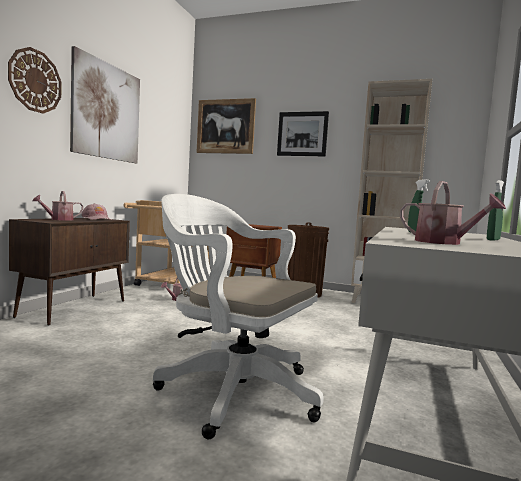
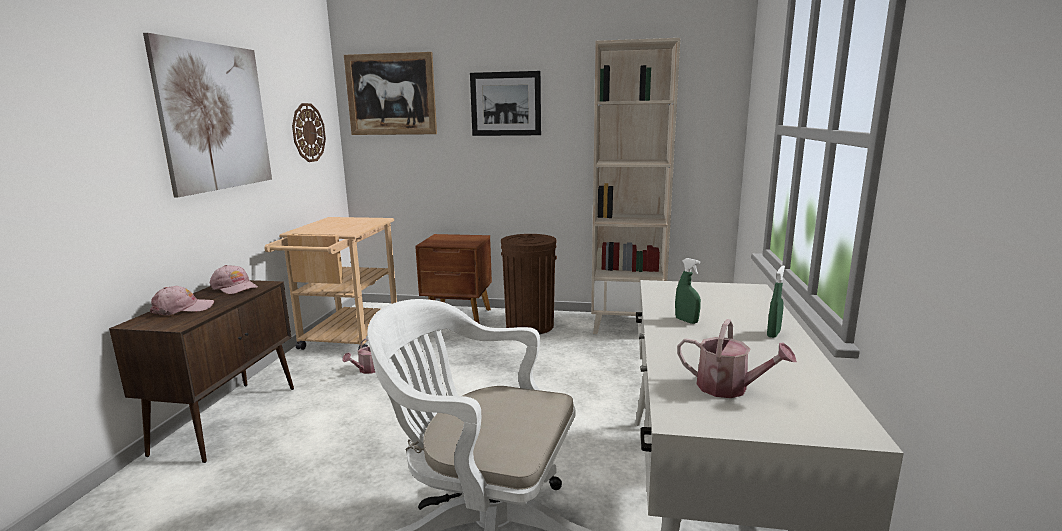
camera: 10 degrees left, 10 degrees up
(35, 81) = (100, 108): wall clock -> wall clock (308, 132)
(58, 219) = (182, 309): watering can -> pink cap

